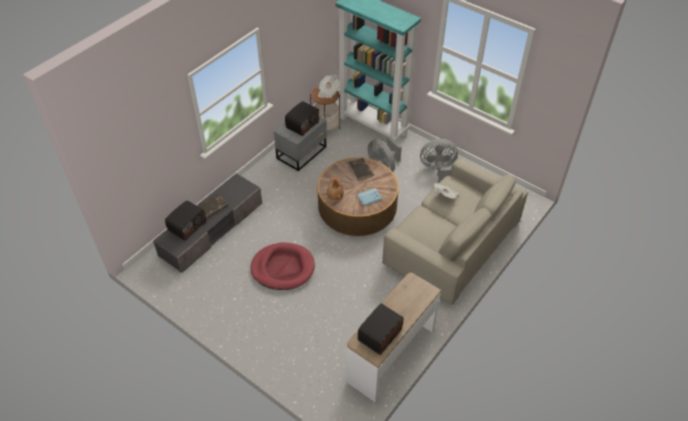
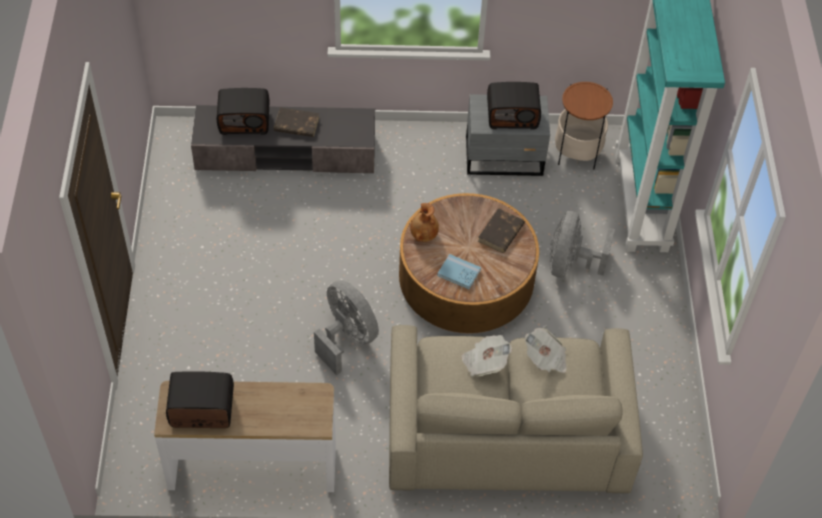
camera: 50 degrees right, 5 degrees up
(283, 268) = (290, 264): red dog bed -> none
(328, 92) = (596, 100): newspaper -> newspaper (484, 362)
(439, 171) = (631, 335): grey fan -> grey fan (347, 338)

